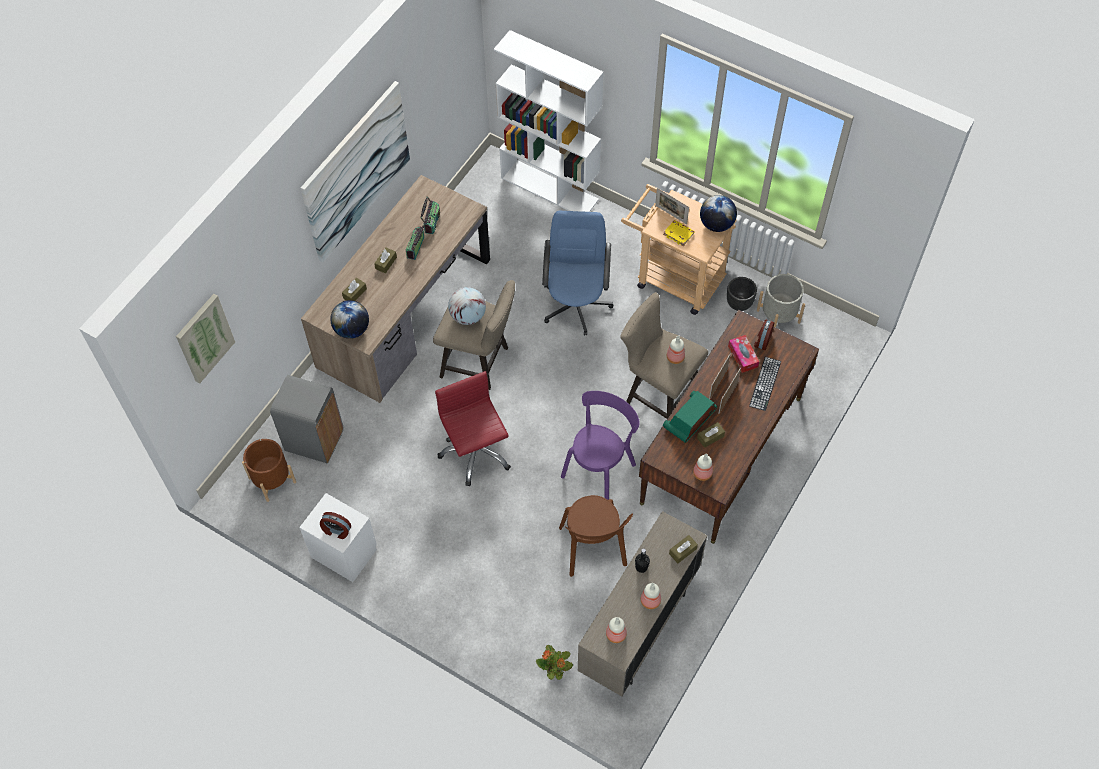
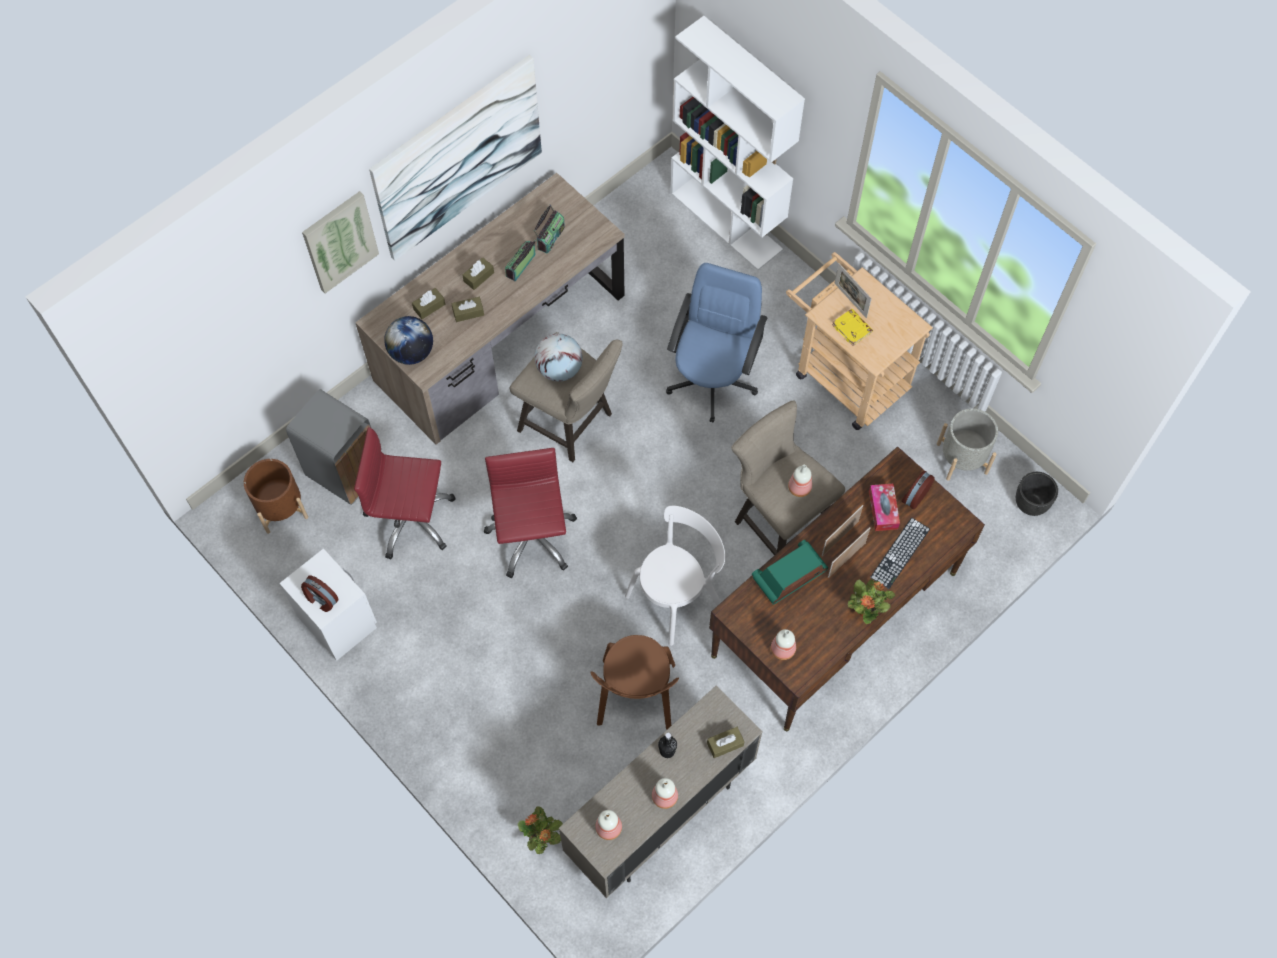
camera: 15 degrees right, 5 degrees up
(204, 338) = (207, 330): picture -> picture (339, 241)
(377, 462) = (410, 519): none -> red office chair
(600, 467) = (677, 596): purple chair -> white chair
(710, 437) = (808, 605): brown tissue box -> brown tissue box (468, 312)
(716, 224) = (904, 327): globe -> none
(739, 303) = (918, 429): black planter -> black planter (1031, 504)
(754, 430) = (866, 610): none -> potted plant

